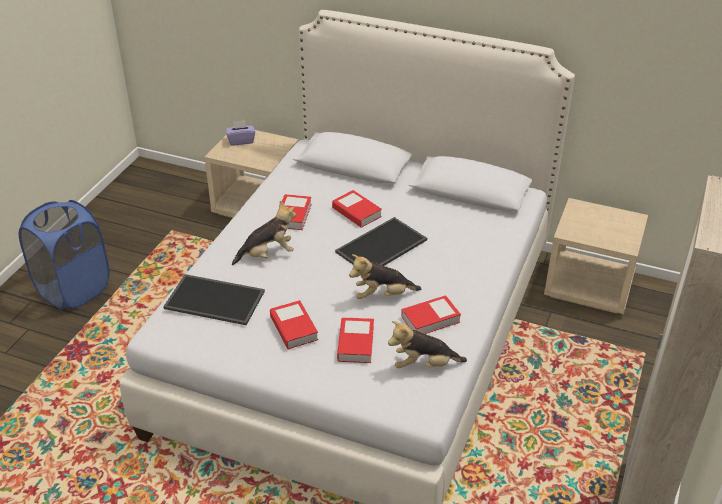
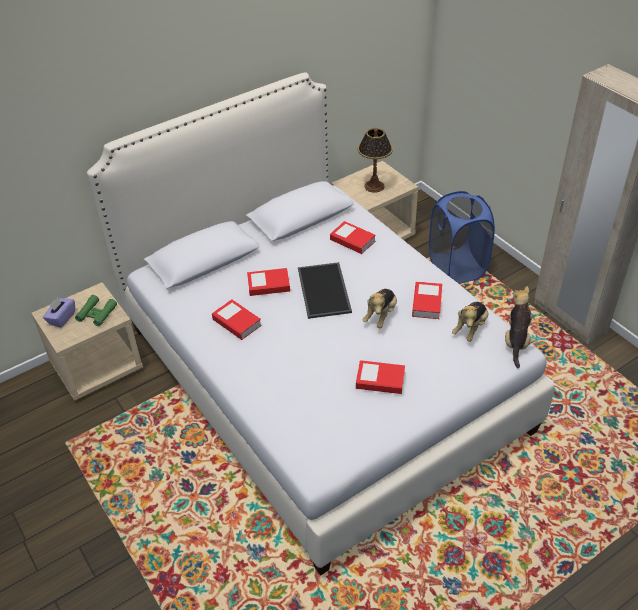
camera: 55 degrees left, 5 degrees up
(74, 289) = (73, 556): blue laundry basket -> blue laundry basket (456, 267)
(216, 299) = (306, 414): tray -> none
(261, 154) = (97, 313): none -> green binoculars
(268, 255) = (274, 359): plush toy -> plush toy (516, 341)
(356, 344) = (423, 353): book -> book (352, 241)
(597, 226) = (374, 186): none -> table lamp

